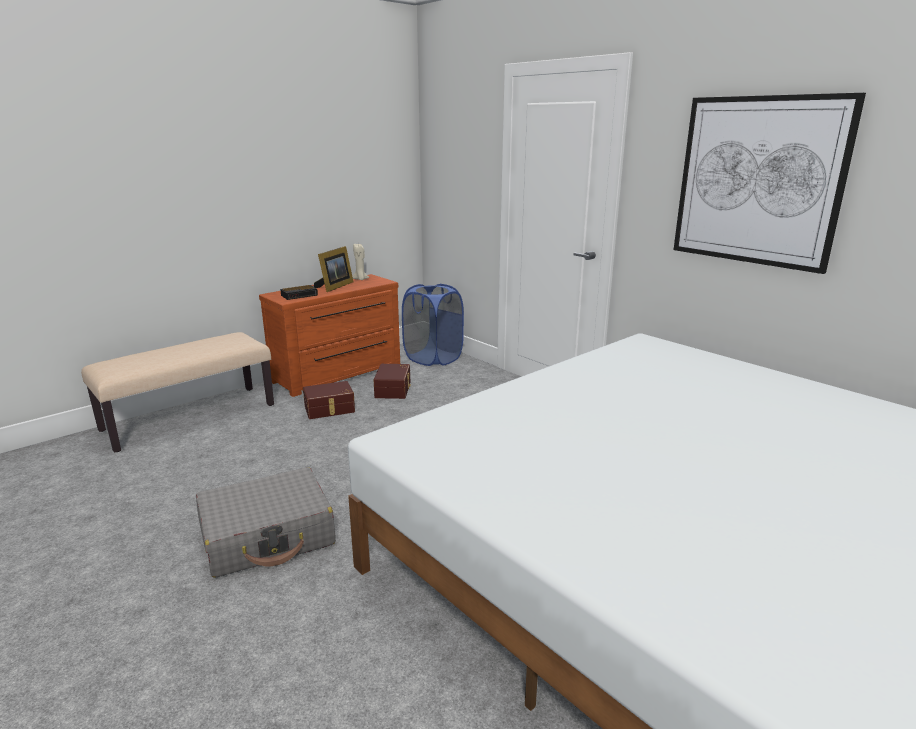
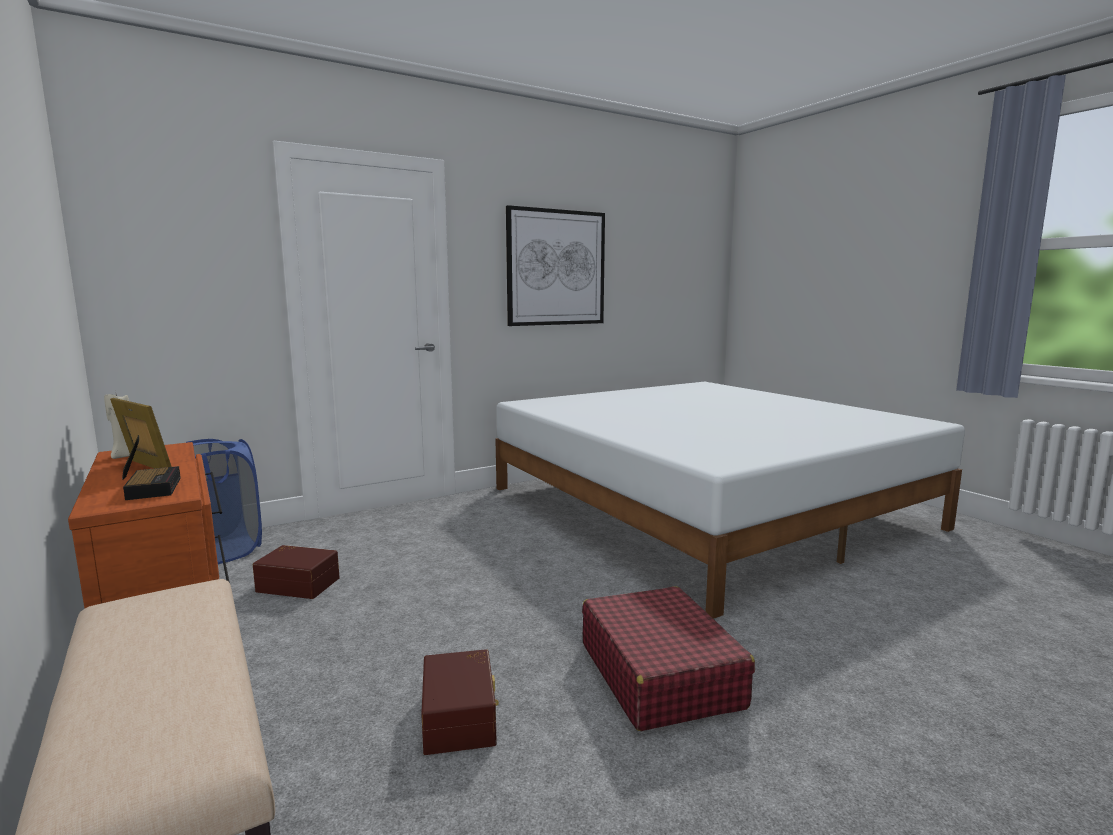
camera: 80 degrees left, 10 degrees down
(268, 536) = (659, 674): grey suitcase -> red suitcase
(330, 409) = (317, 635): brown storage box -> brown storage box (461, 717)

